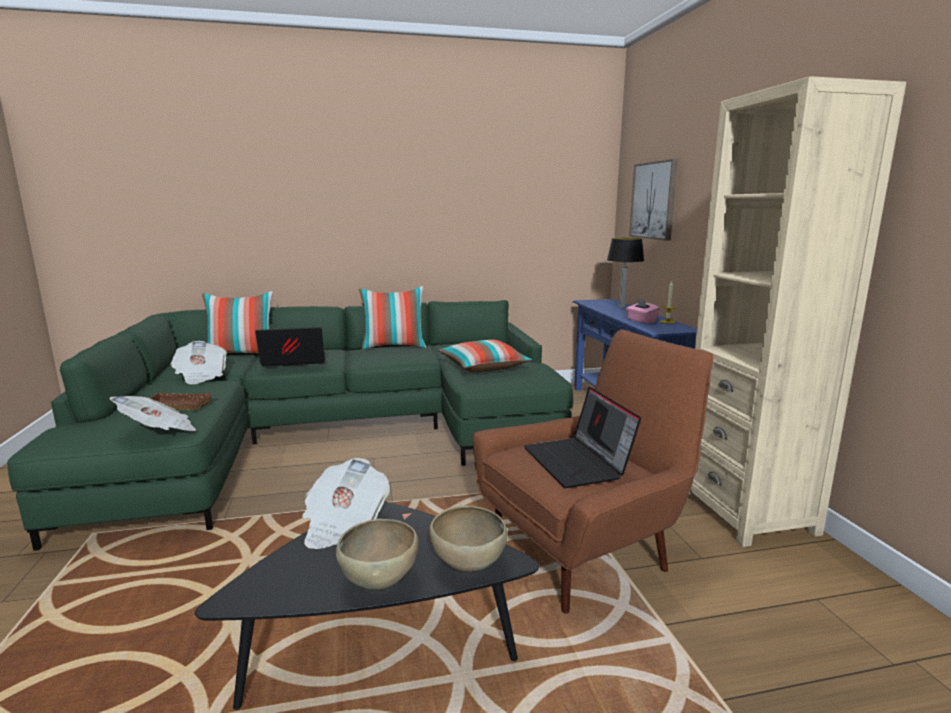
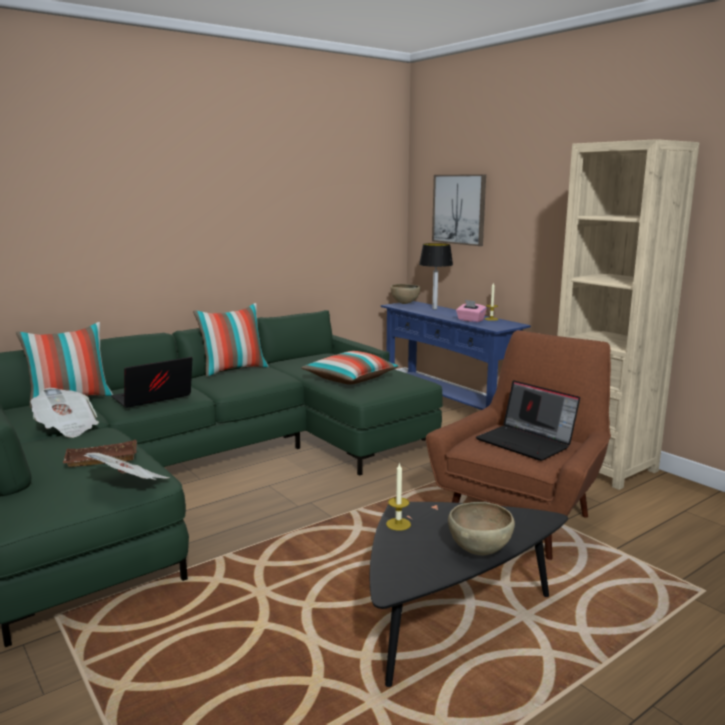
camera: 25 degrees left, 0 degrees up
(343, 525) = (398, 524): newspaper -> candle
(467, 566) = (524, 527): brown bowl -> brown bowl (405, 303)

